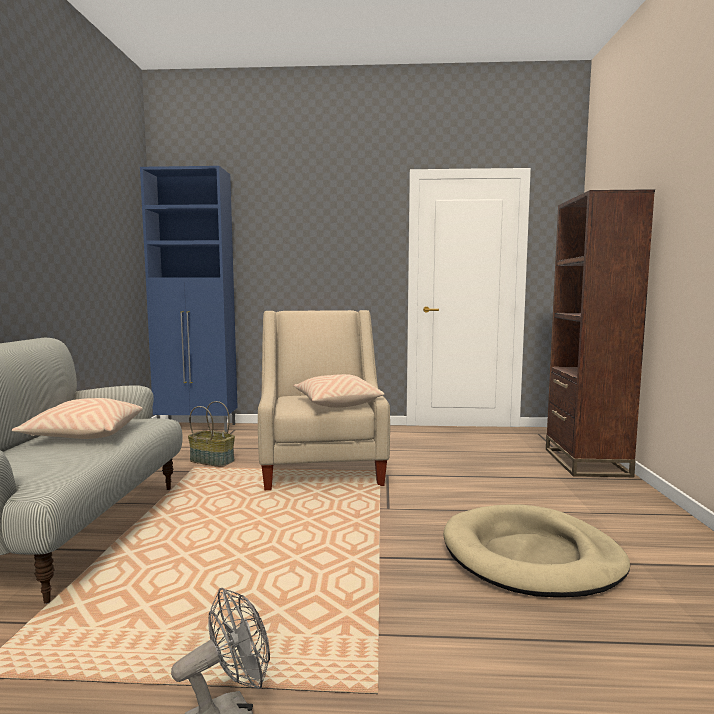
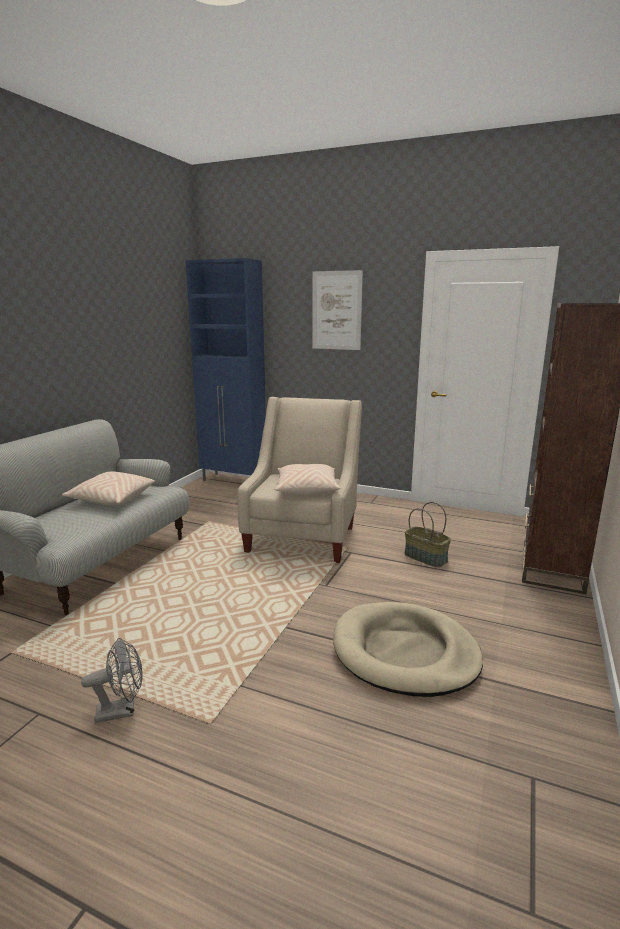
camera: 20 degrees right, 10 degrees up
(213, 461) = (225, 517): basket -> basket (426, 558)
(318, 228) = (336, 310): none -> picture

